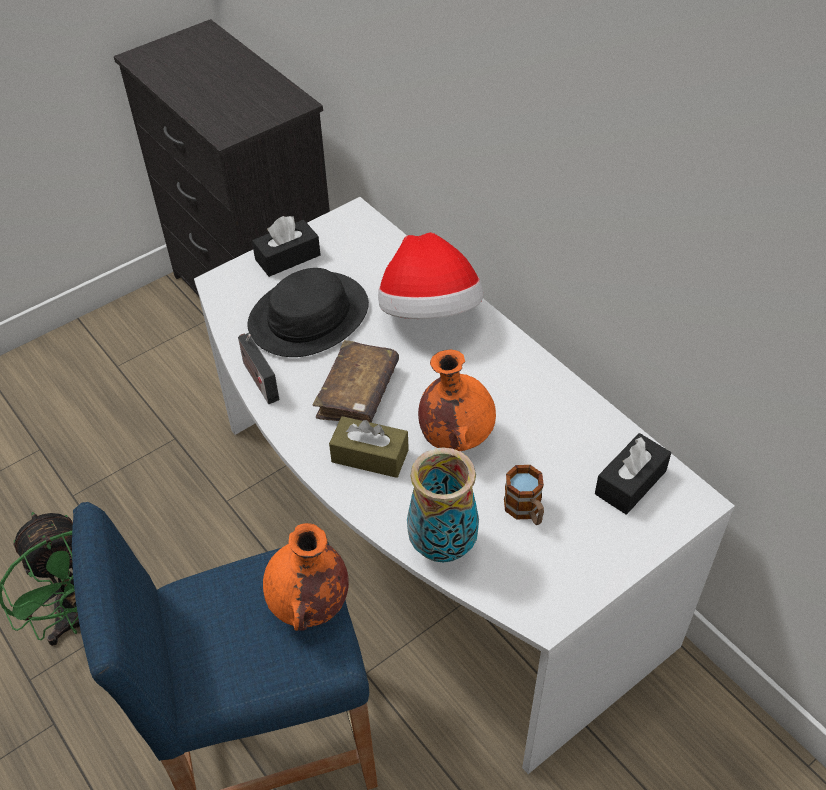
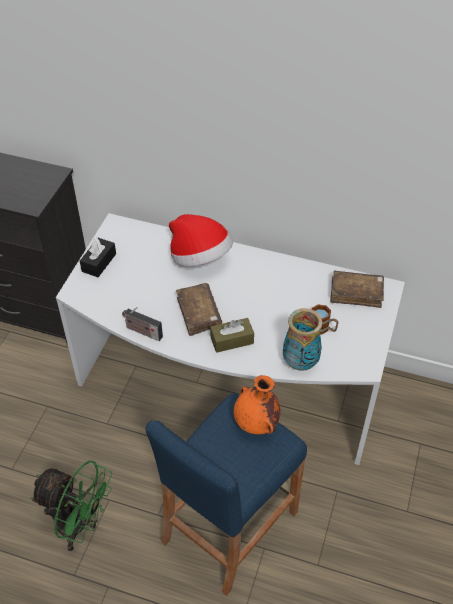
camera: 35 degrees left, 0 degrees up
(309, 316) = (139, 288): black hat -> none
(455, 436) = (263, 311): orange vase -> none
(630, 482) = (356, 293): black tissue box -> brown book

